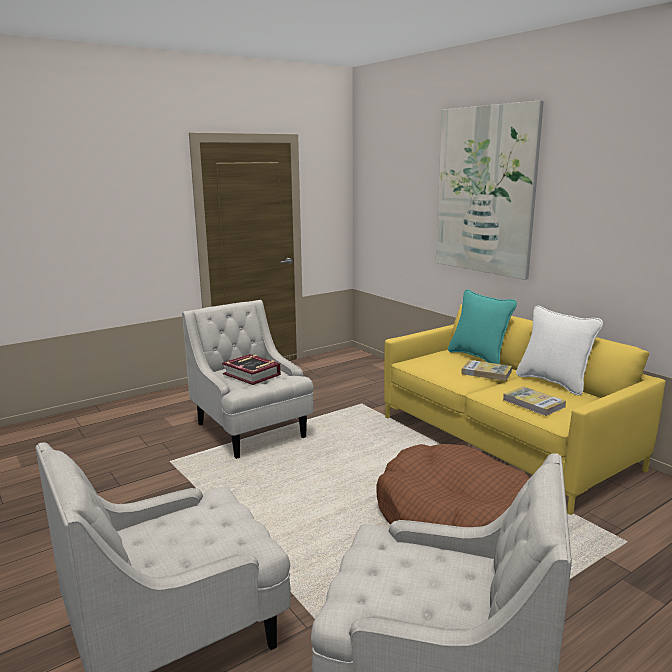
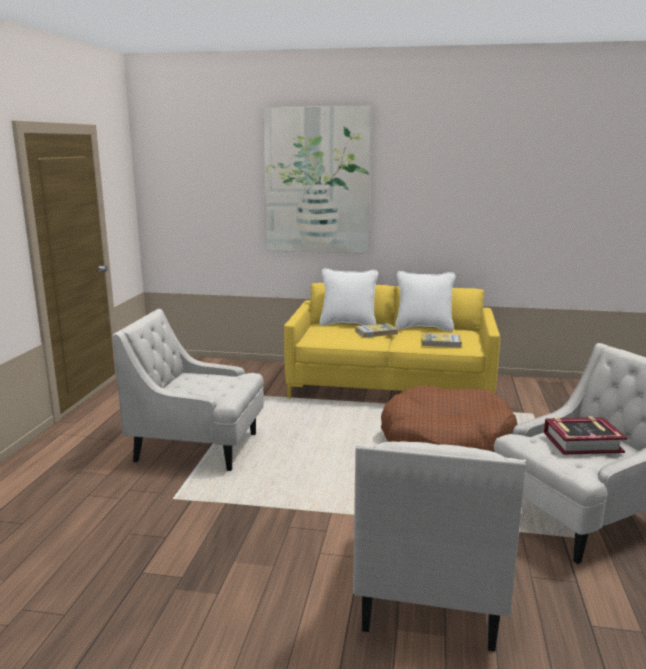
camera: 45 degrees left, 0 degrees up
(252, 374) = (209, 383): book -> book (582, 442)
(478, 357) = (348, 324): turquoise pillow -> white pillow

